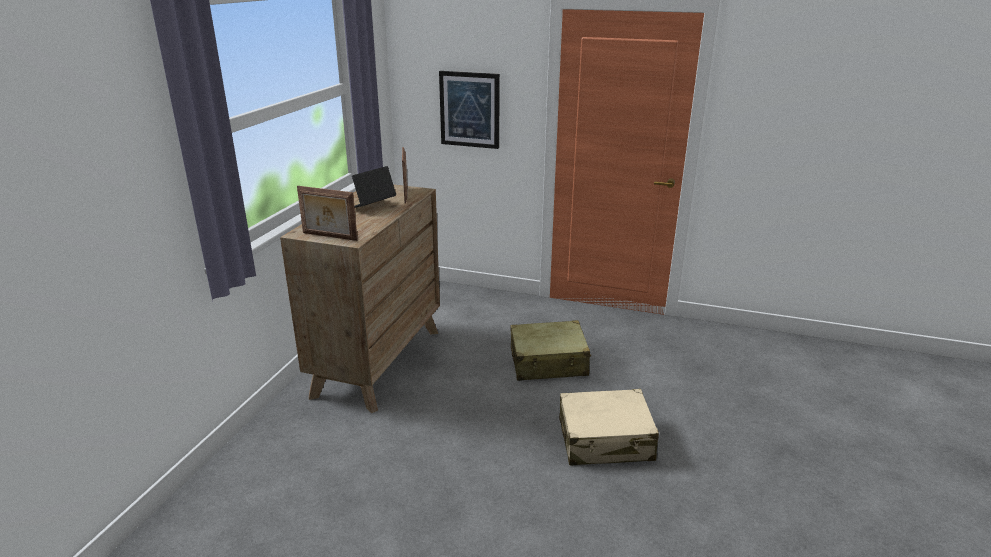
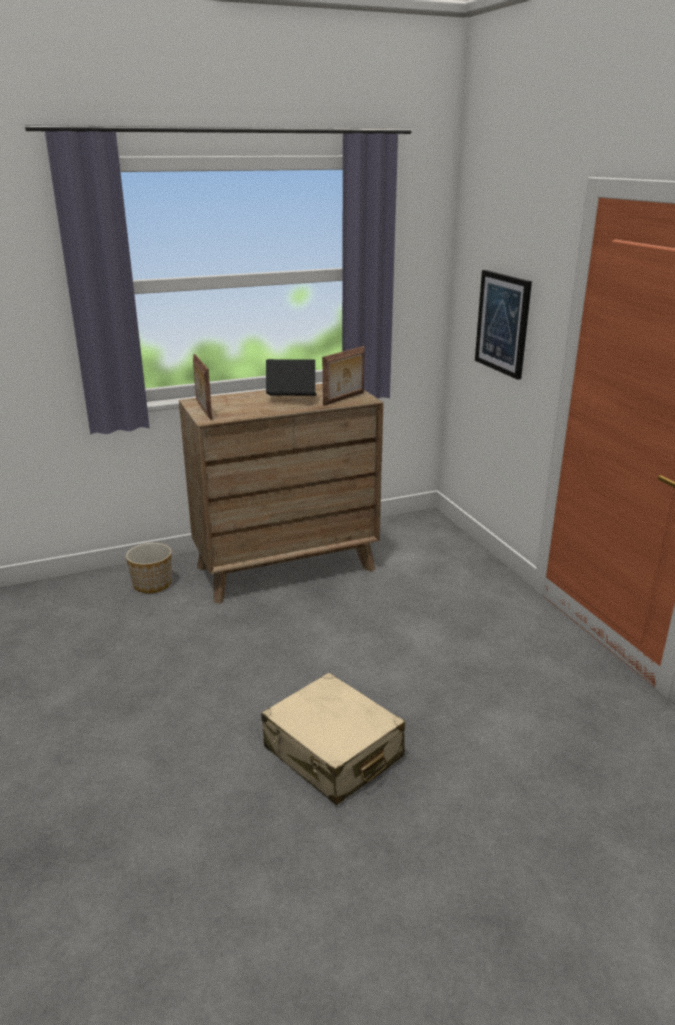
camera: 50 degrees right, 0 degrees up
(294, 432) = (152, 584): none -> planter
(548, 362) = (418, 653): beige suitcase -> none

